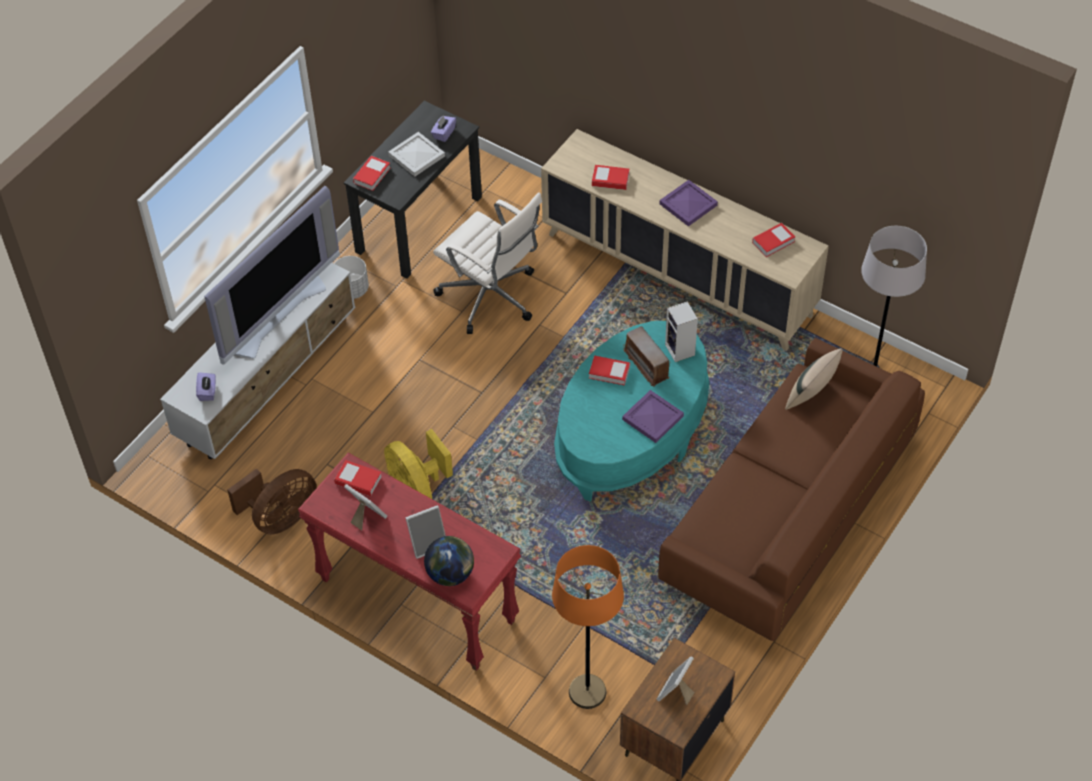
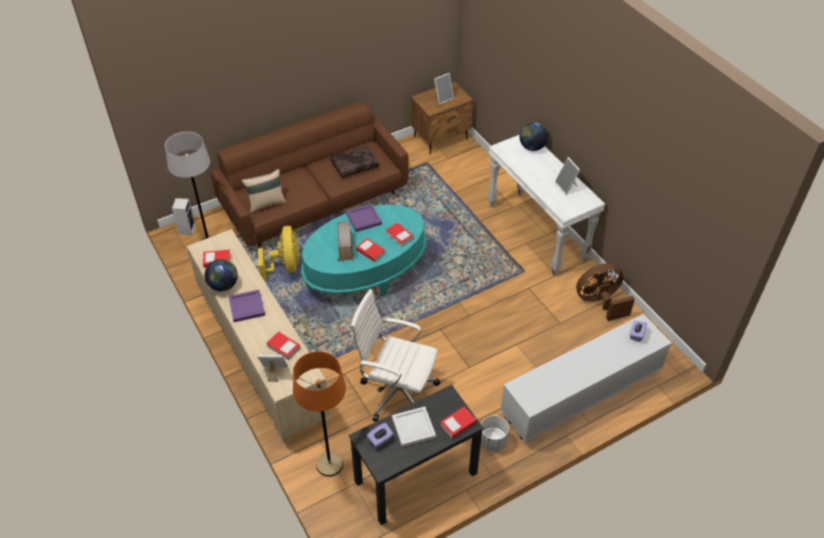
camera: 155 degrees left, 5 degrees down
(275, 313) = (571, 373): television -> none
(358, 480) = (563, 205): book -> book (399, 236)
(416, 601) = (537, 232): red console table -> white console table
(417, 490) = (509, 287): yellow fan -> yellow fan (285, 267)
(428, 543) = (537, 163): picture frame -> picture frame (274, 372)
(491, 297) = (396, 392): white office chair -> white office chair turned 45 degrees counterclockwise
(587, 692) = (470, 167): orange floor lamp -> orange floor lamp (329, 464)
(681, 350) = (319, 248): speaker -> speaker (187, 229)
(737, 217) = (223, 285): none -> globe
(737, 515) = (354, 165): none -> brown pillow

